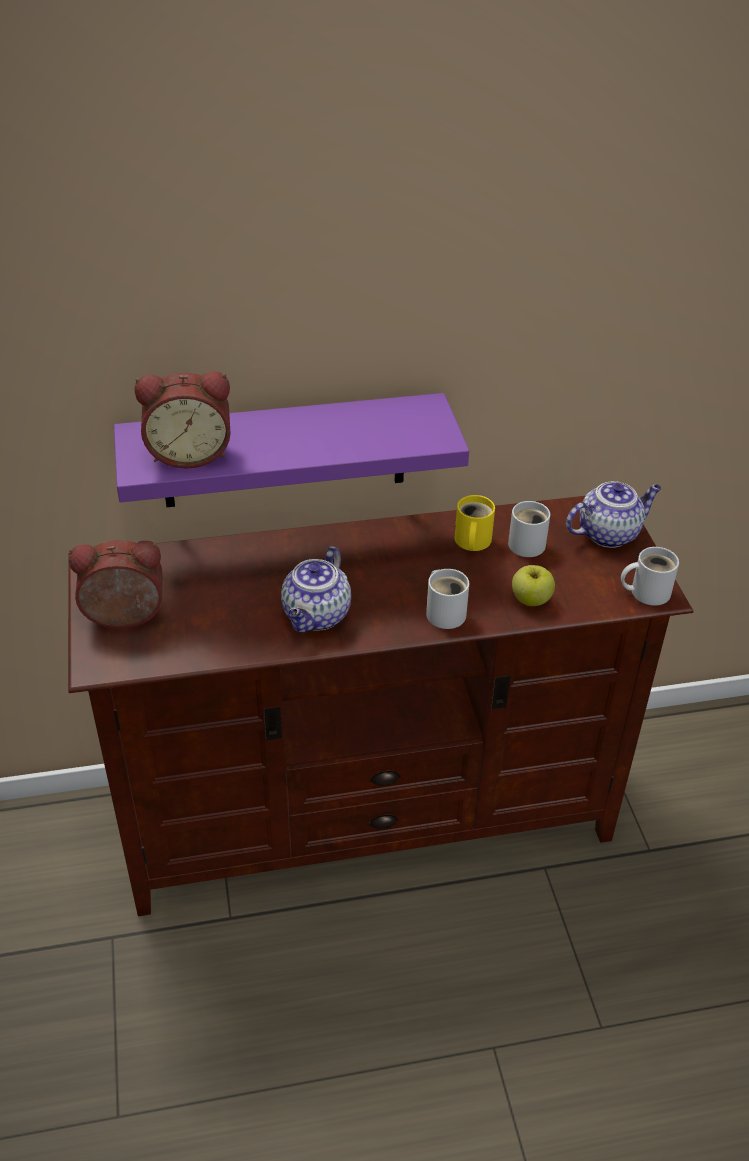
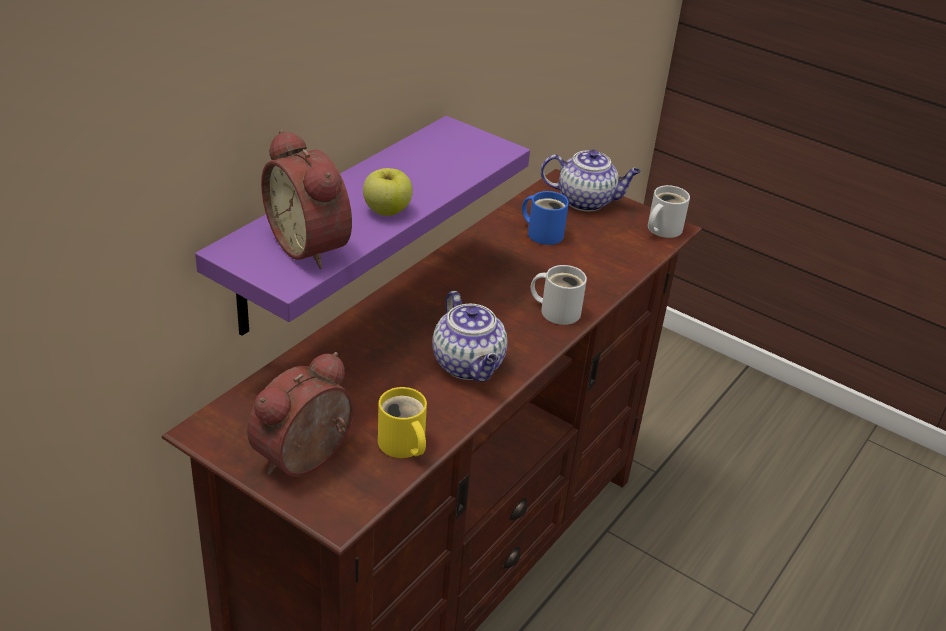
camera: 45 degrees left, 5 degrees down
(189, 453) = (313, 245): alarm clock -> alarm clock turned 105 degrees clockwise
(471, 541) = (504, 251): yellow mug -> yellow mug (402, 445)
(527, 542) = (543, 233): white mug -> blue mug
(531, 599) = (600, 271): apple -> apple (387, 210)
(609, 533) = (587, 201): teapot -> teapot turned 75 degrees clockwise

